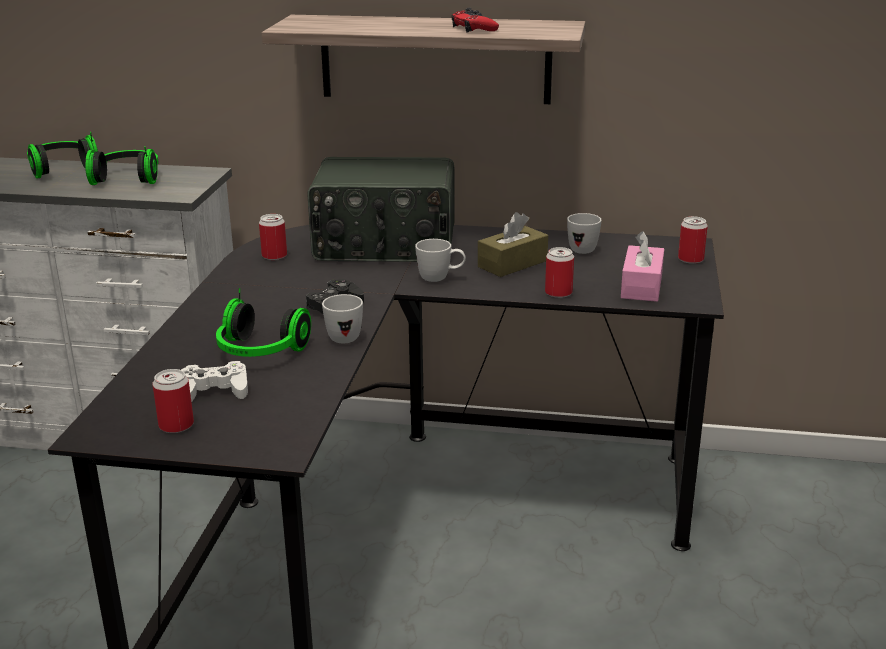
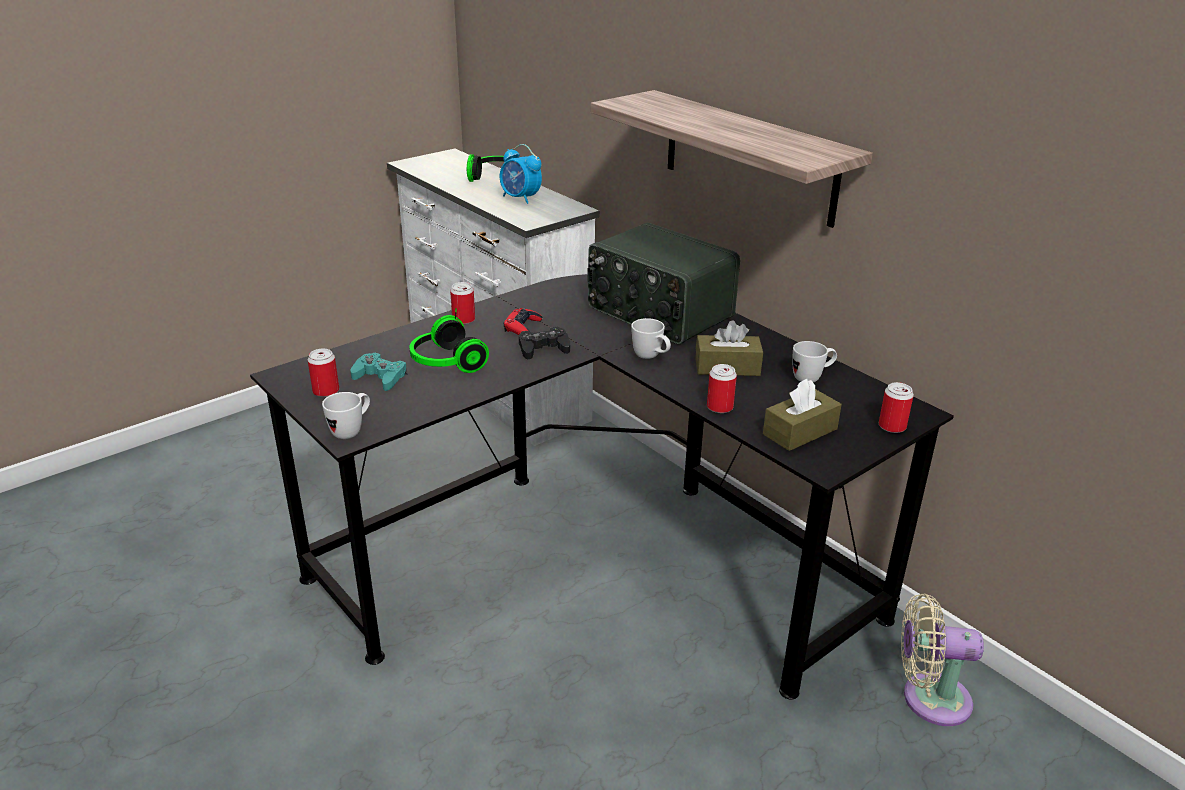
camera: 40 degrees right, 5 degrees up
(128, 178) = (520, 198): headphones -> alarm clock
(214, 390) = (380, 377): white game controller -> turquoise game controller
(274, 256) = (570, 293): can -> can (463, 320)
(343, 335) = (513, 374): white mug -> white mug (351, 430)
(474, 28) = (750, 137): red game controller -> red game controller (522, 327)
(641, 286) = (800, 432): pink tissue box -> brown tissue box
(766, 495) = (929, 698): none -> beige fan

